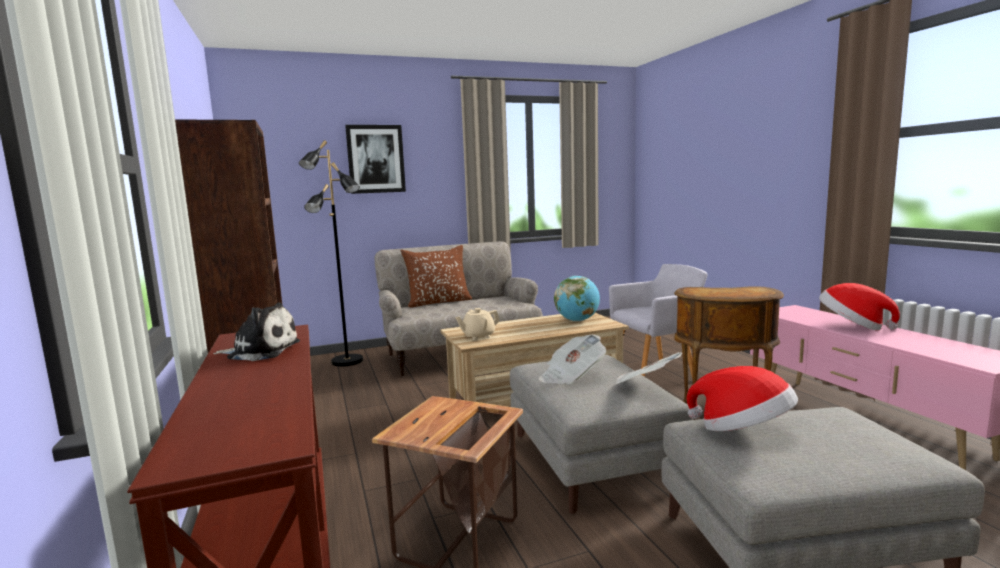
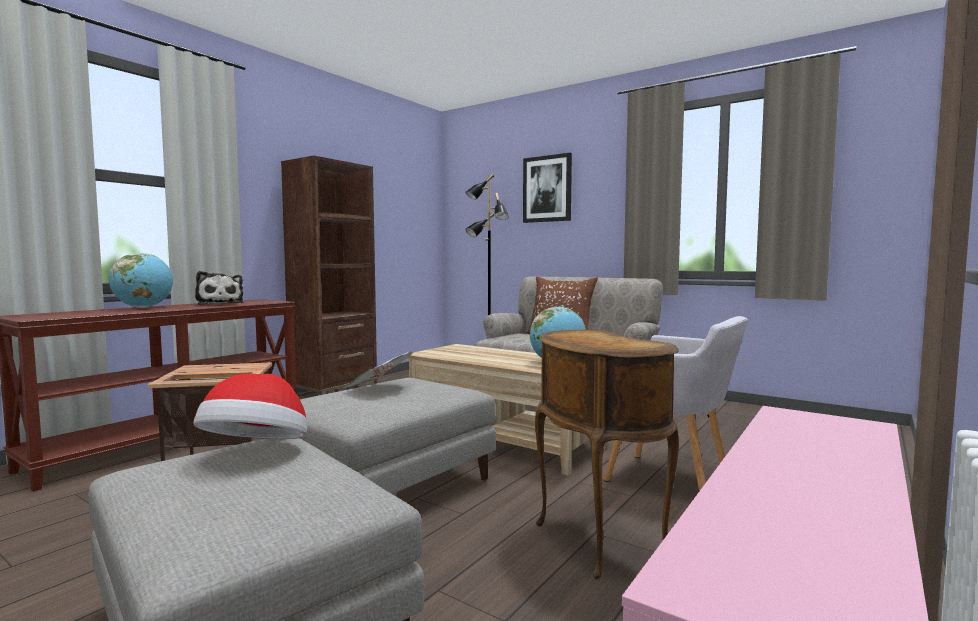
camera: 55 degrees right, 5 degrees down
(219, 386) = (143, 307): none -> globe
(478, 336) = (447, 352): beige teapot -> none
(645, 386) = (372, 410): newspaper -> none
(852, 326) = (810, 464): hat -> none

